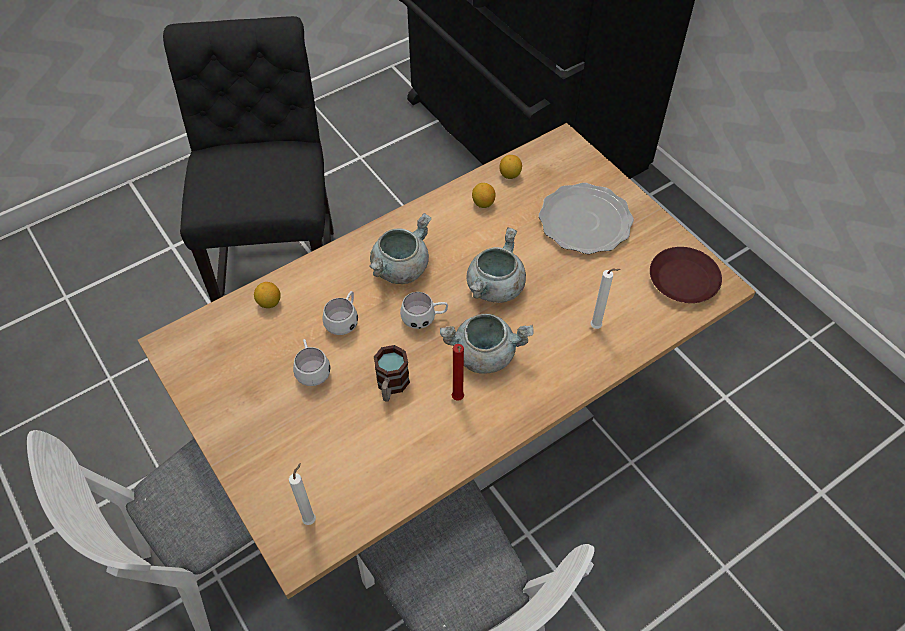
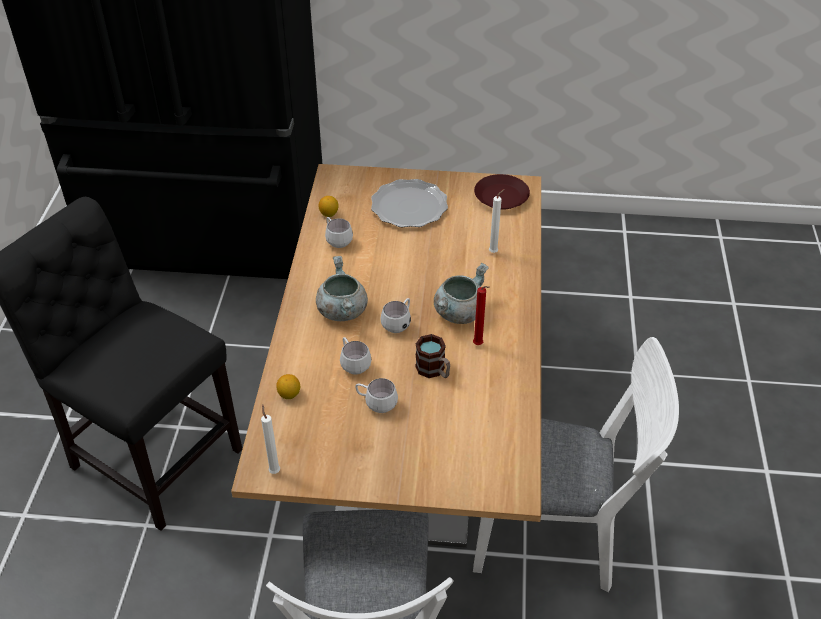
camera: 50 degrees left, 10 degrees down
(311, 518) = (496, 470): white candle -> white candle (274, 470)
(483, 203) = (337, 240): lemon -> white mug
(495, 288) = (413, 276): grey cooking pot -> none

